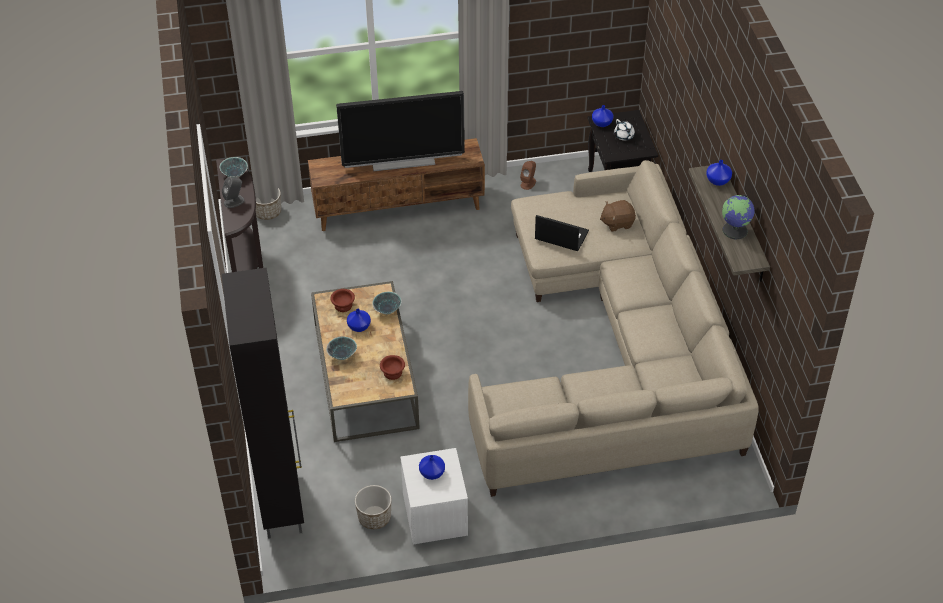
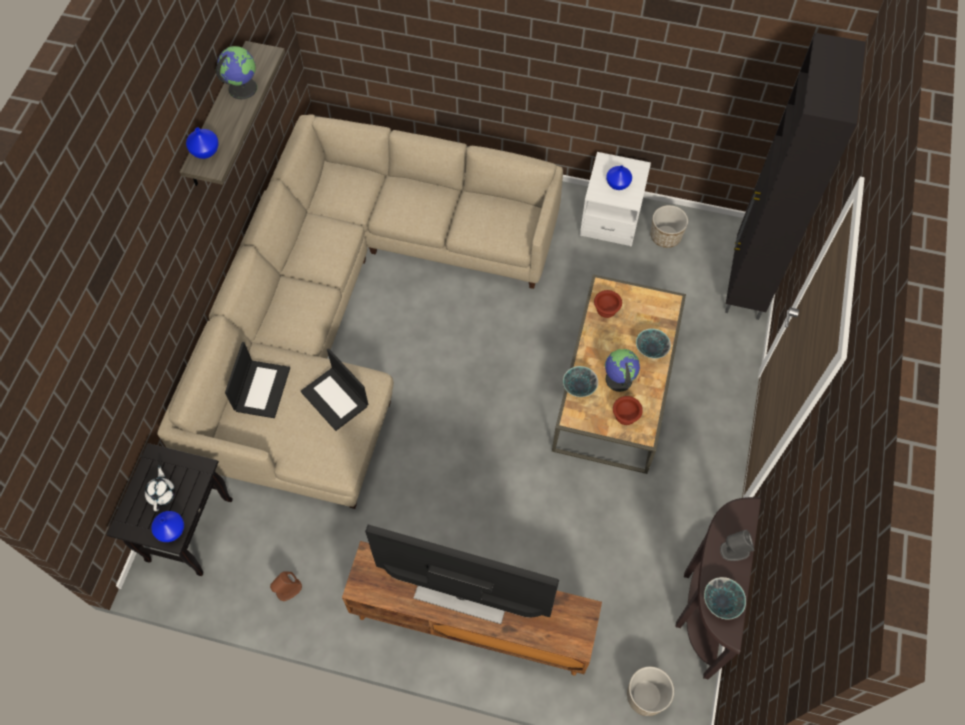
camera: 155 degrees left, 15 degrees up
(359, 326) = (618, 379): blue vase -> globe
(617, 223) = (262, 388): brown plush toy -> laptop

